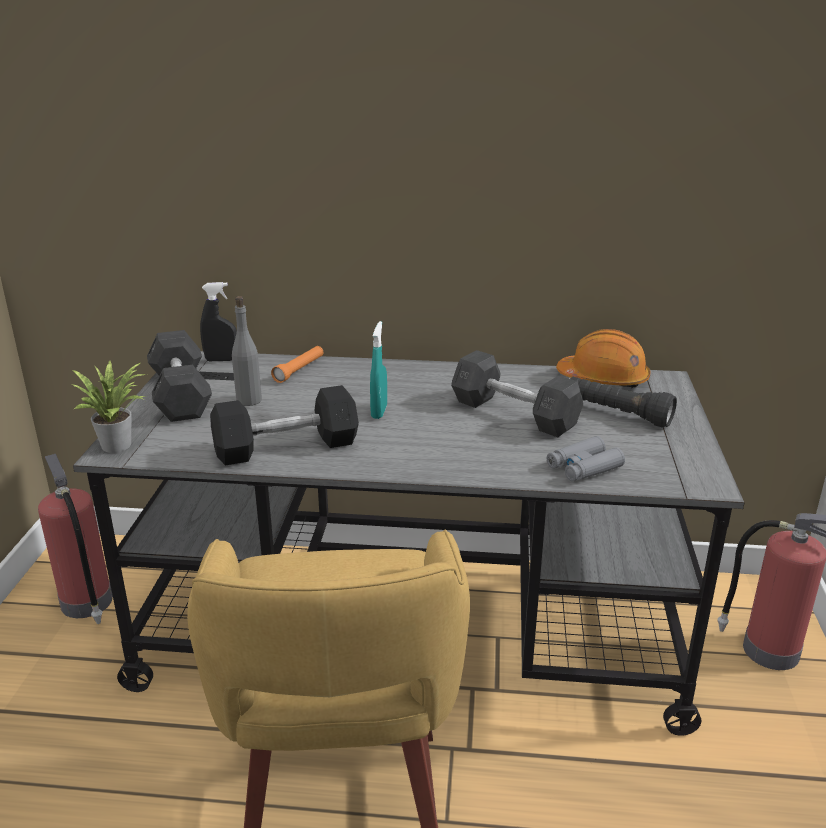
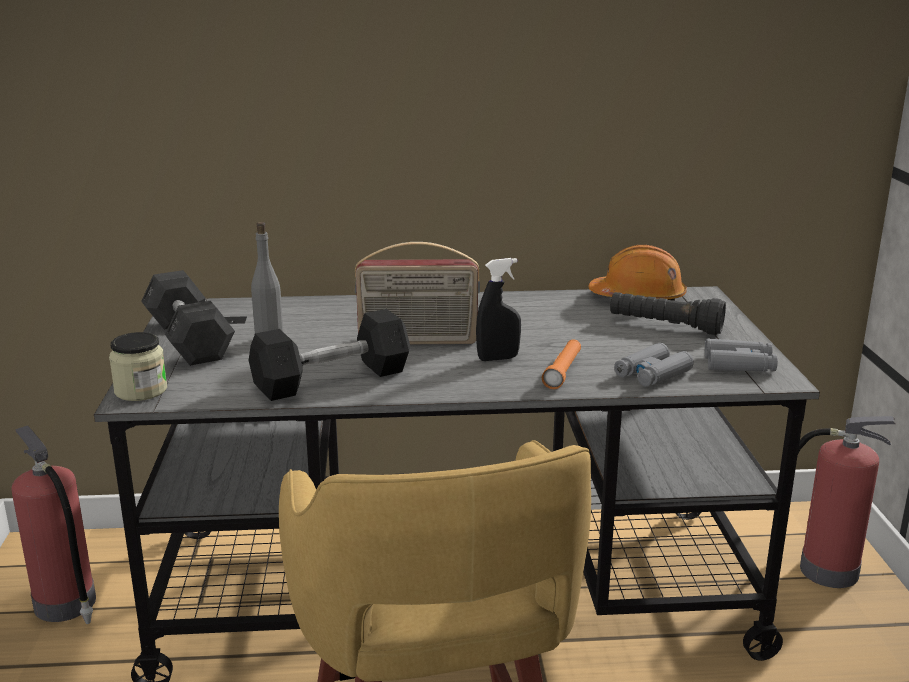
camera: 10 degrees left, 5 degrees down
(120, 444) = (141, 390): potted plant -> jar
(221, 360) = (220, 305): black spray bottle -> black spray bottle (498, 358)
(299, 370) = (312, 309): orange flashlight -> orange flashlight (563, 372)
(379, 412) = (418, 341): turquoise spray bottle -> radio
(514, 414) = (561, 333): grey dumbbell -> none
(674, 464) = (739, 364): none -> grey binoculars

